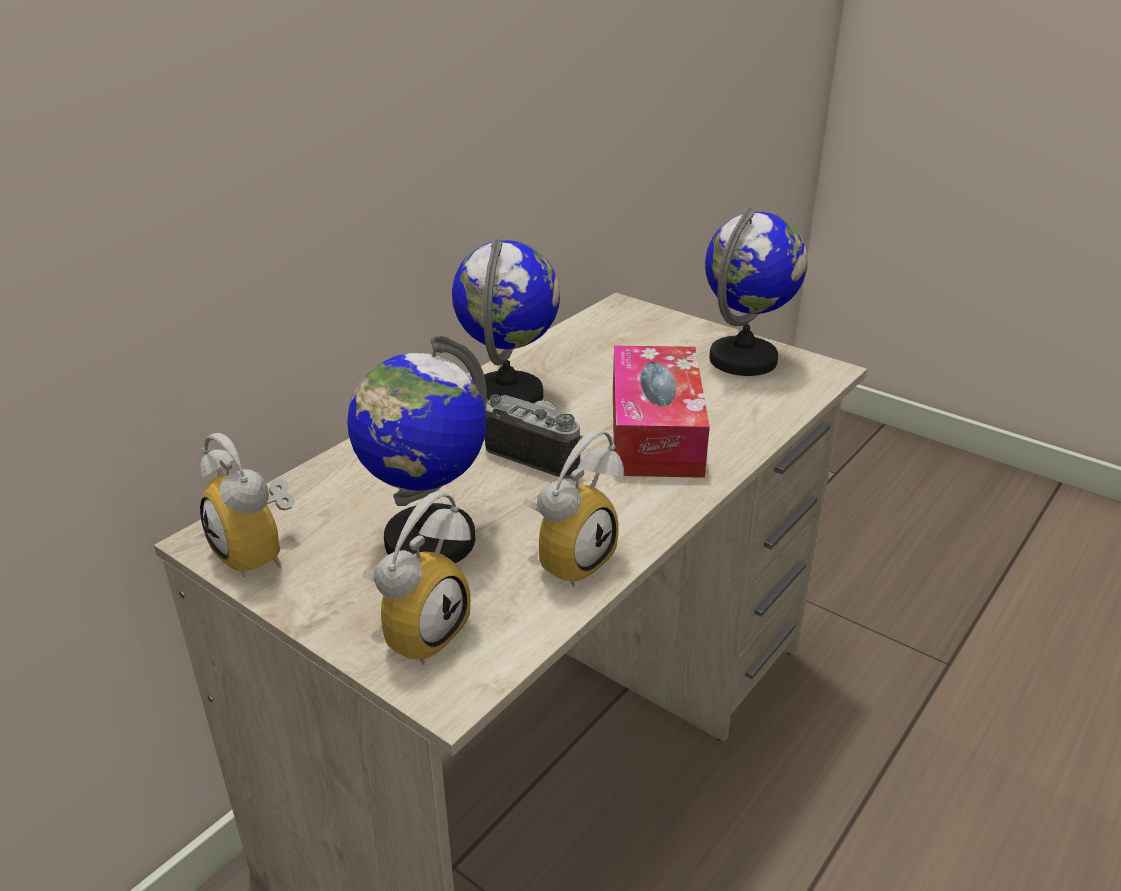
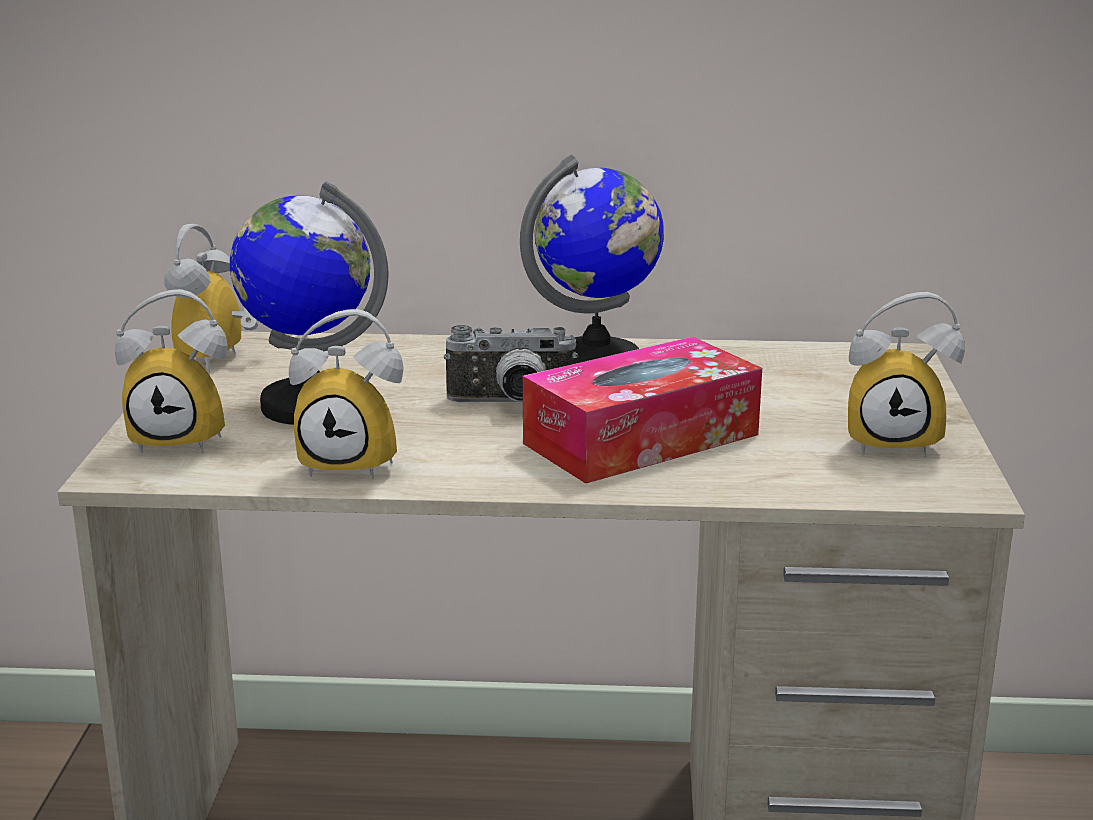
camera: 55 degrees right, 10 degrees down
(539, 454) = (511, 404): camera -> camera turned 90 degrees clockwise
(744, 360) = (895, 441): globe -> alarm clock

